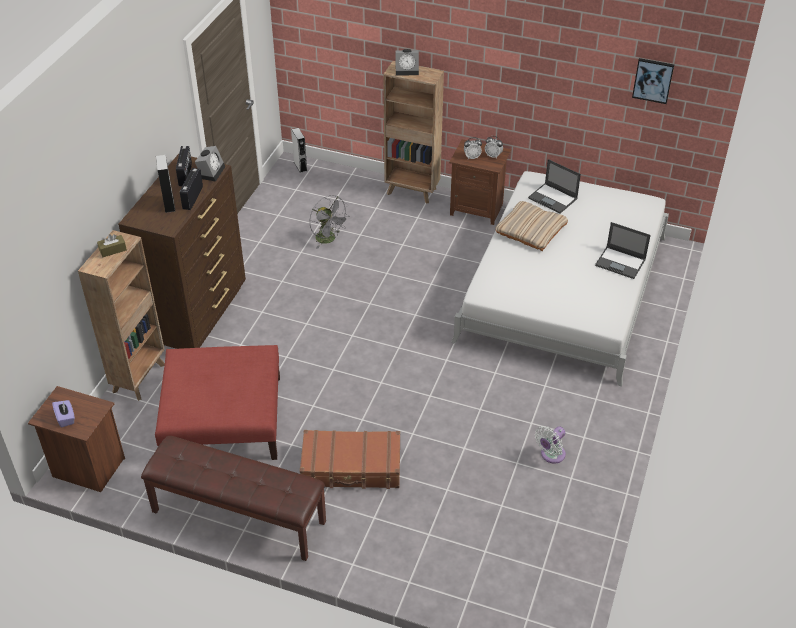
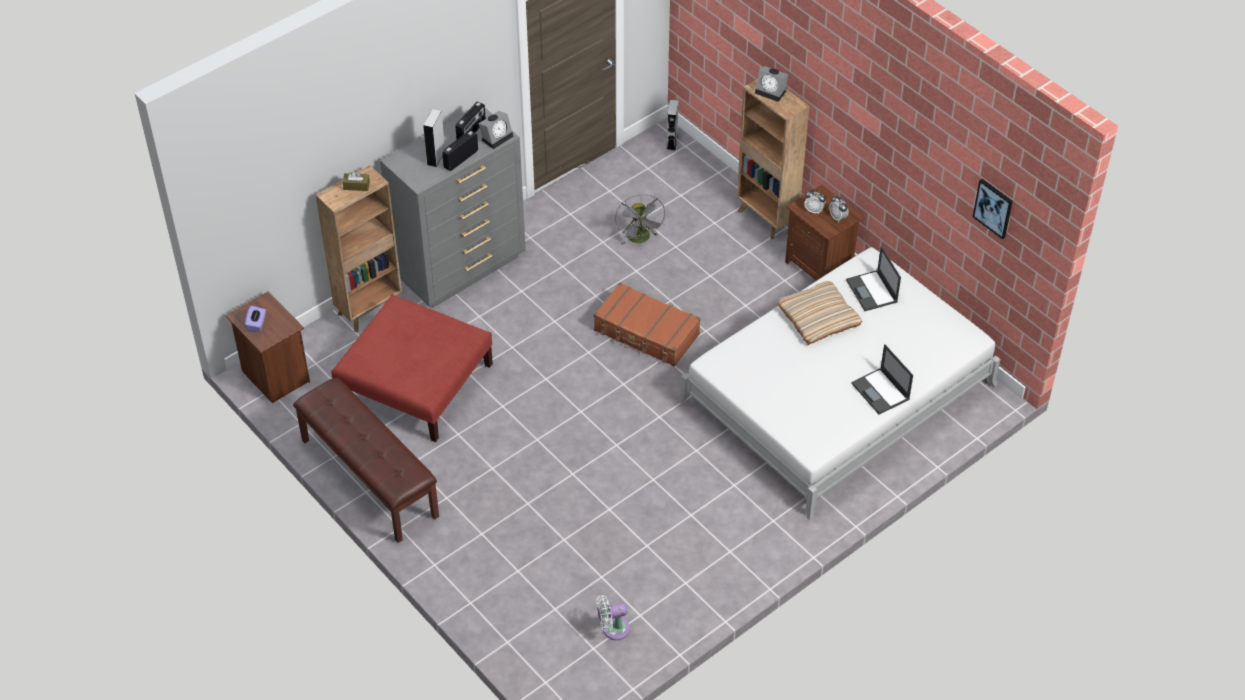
camera: 30 degrees right, 5 degrees up
(199, 314) = (462, 268): brown dresser -> grey dresser
(351, 467) = (495, 480): brown suitcase -> brown suitcase (646, 333)
(551, 455) = (684, 553): white fan -> white fan (613, 629)

